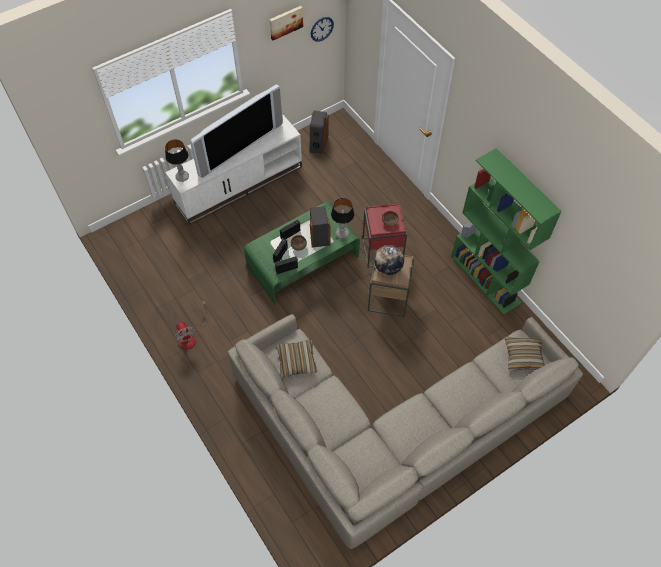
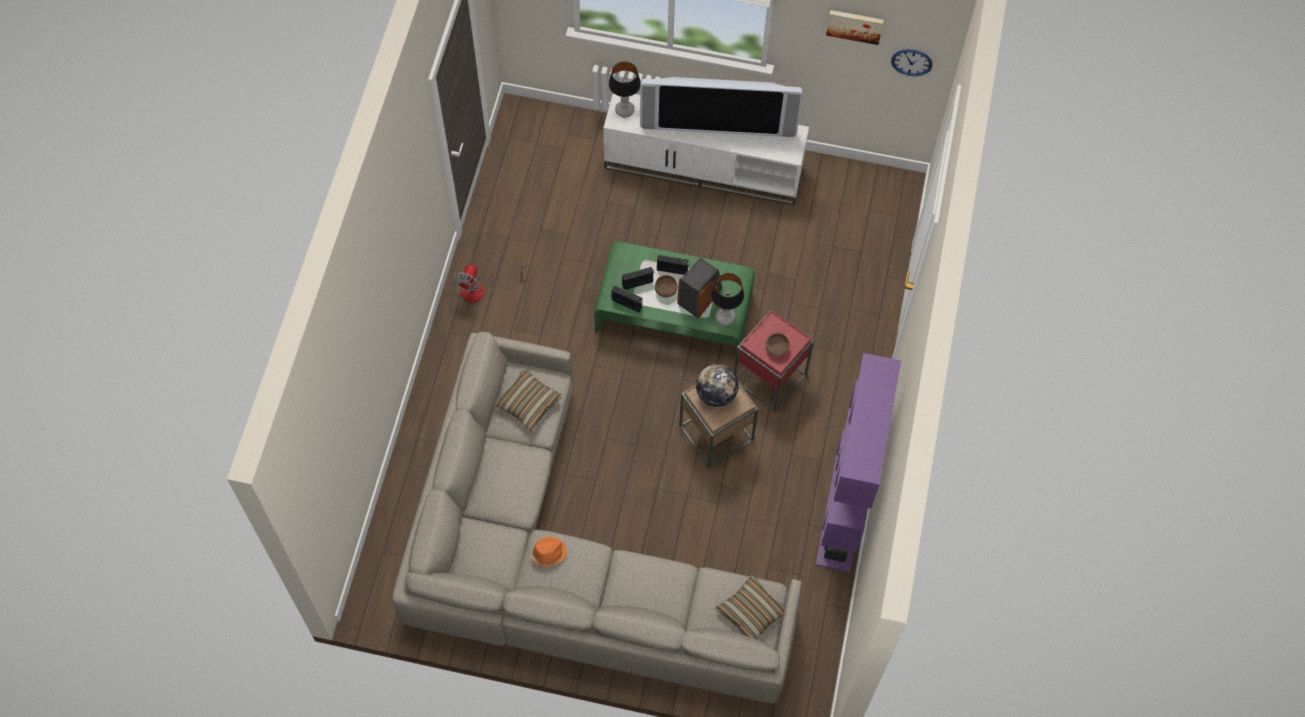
camera: 45 degrees right, 5 degrees up
(318, 143) = (845, 192): speaker -> none
(396, 426) = (548, 552): none -> orange hat
(486, 279) = (843, 512): green bookcase -> purple bookcase

